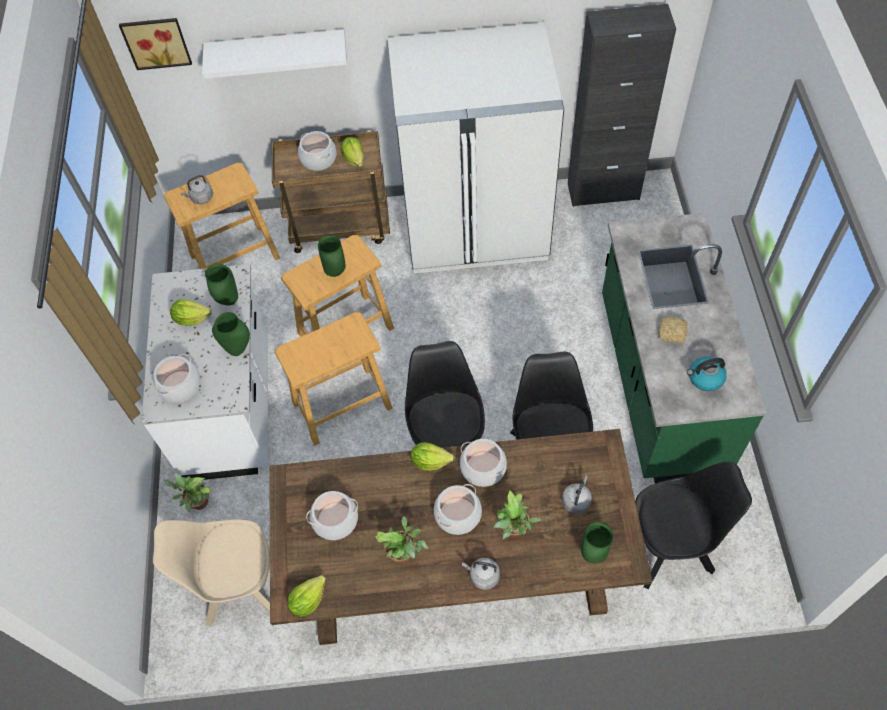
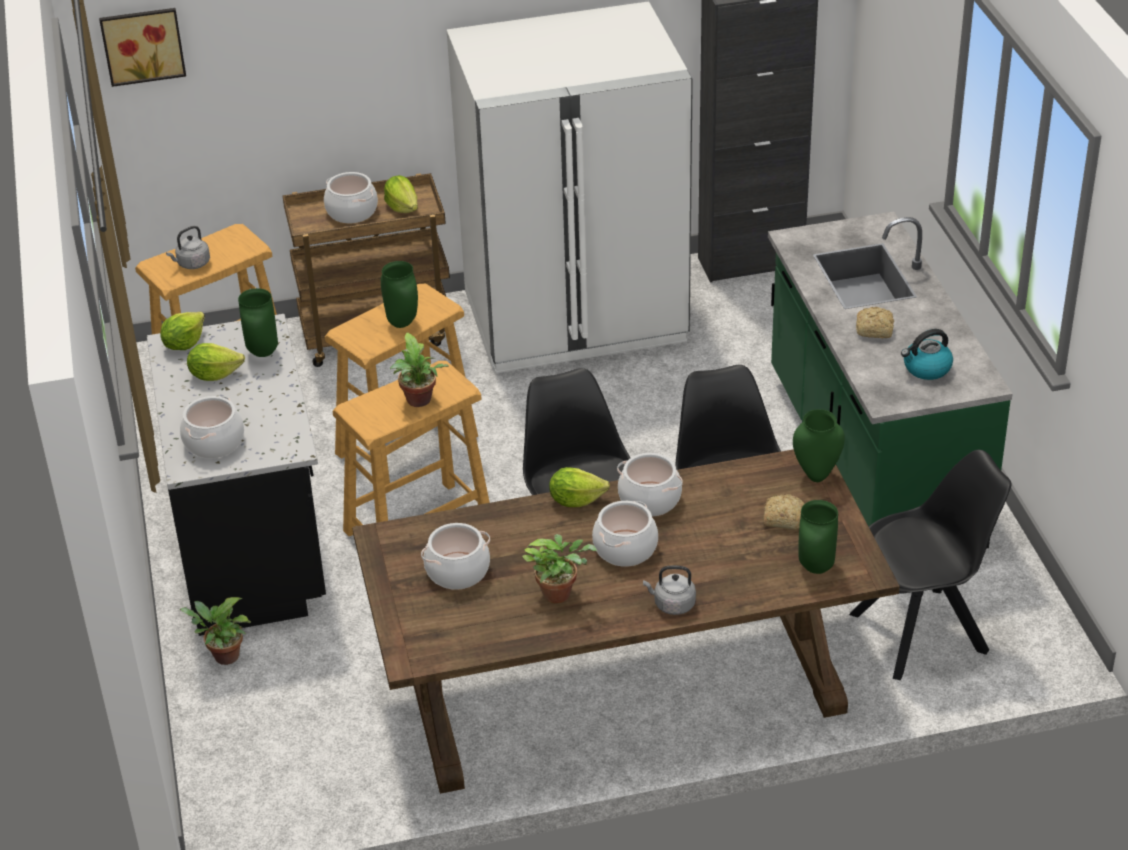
camera: 10 degrees left, 20 degrees down
(231, 407) = (253, 546): white counter -> black counter
(238, 348) = (288, 398): green vase -> green vase (816, 475)
(239, 586) = (306, 743): beige chair -> none
(277, 50) = (300, 54): white shelf -> none
(308, 600) = (437, 654): lettuce -> lettuce (184, 343)
(513, 531) = (704, 556): potted plant -> potted plant (419, 402)
(576, 500) = (782, 518): grey kettle -> bread

